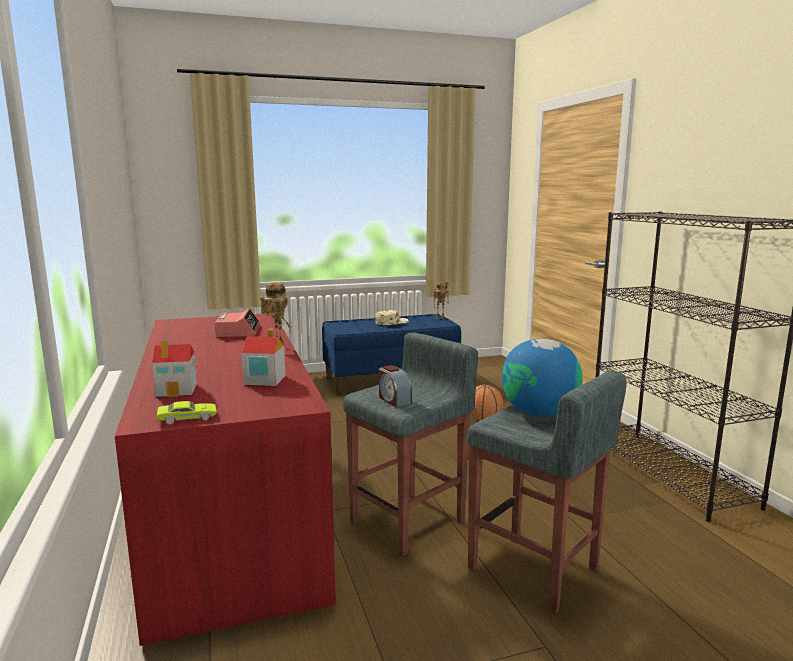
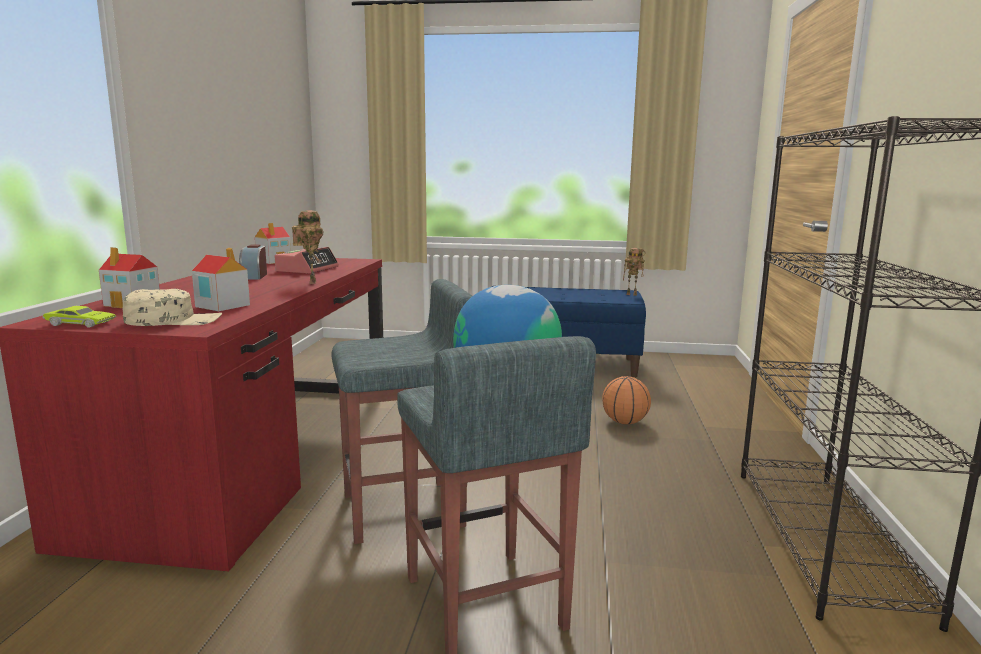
camera: 25 degrees right, 0 degrees up
(183, 325) = (274, 261): none -> toy house
(391, 322) = (565, 293): beige cap -> beige cap (174, 320)
(394, 400) = (372, 352): alarm clock -> alarm clock (254, 276)

